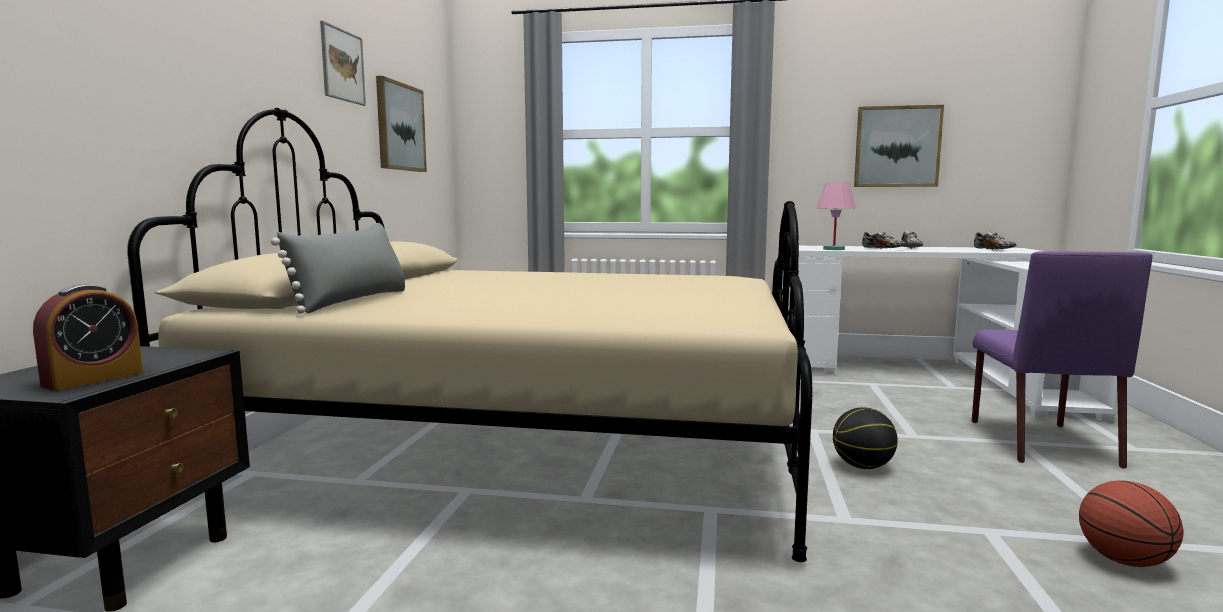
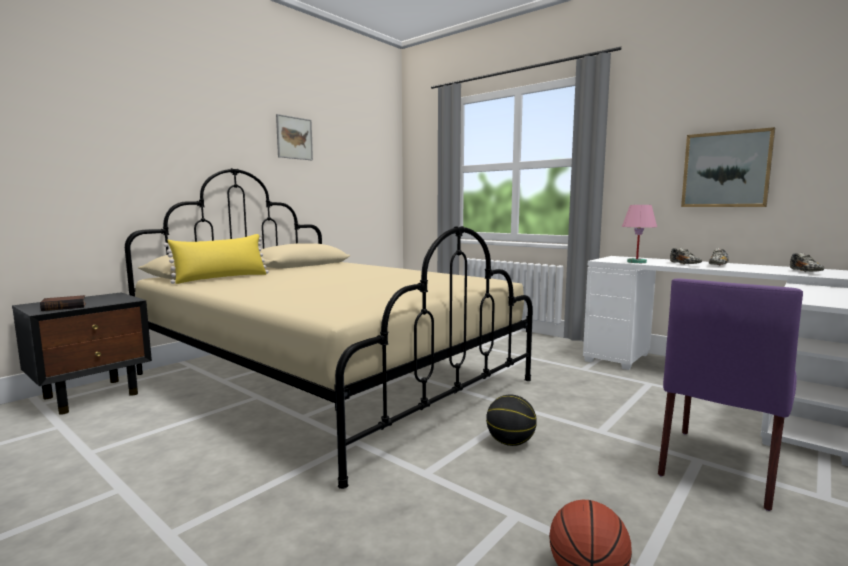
camera: 30 degrees right, 0 degrees up
(93, 379) = (65, 307): alarm clock -> book
(352, 300) = (222, 278): grey pillow -> yellow pillow
(400, 127) = (346, 171): picture -> none

